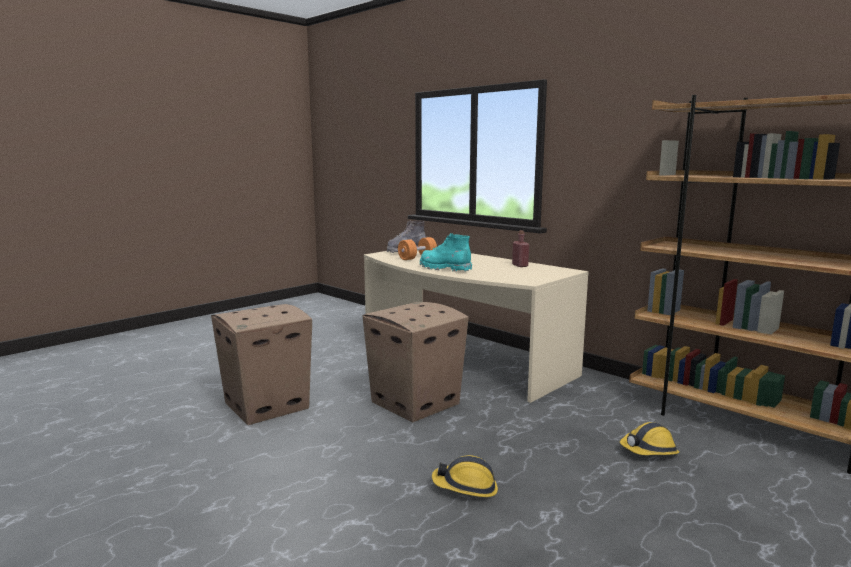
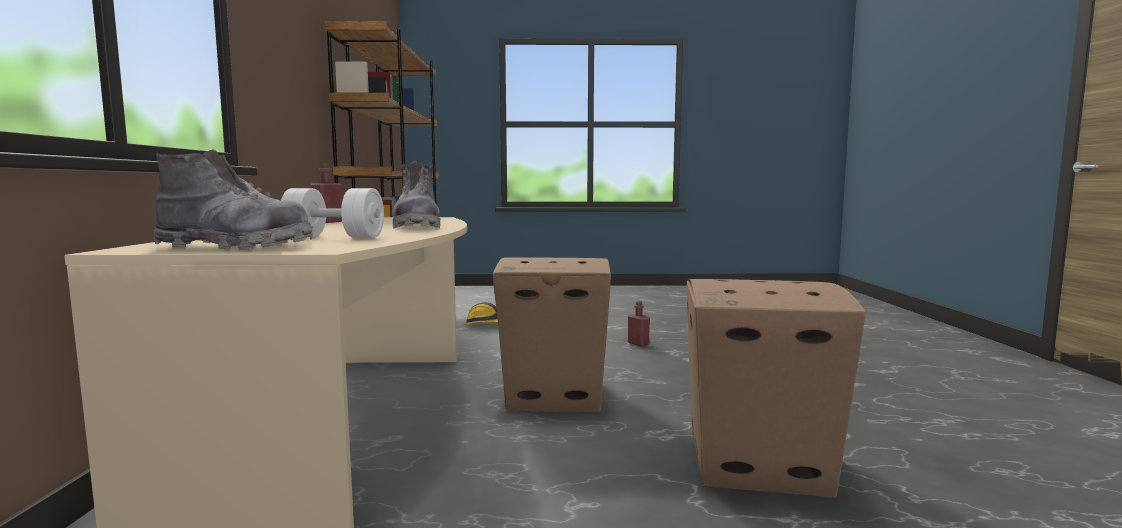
camera: 135 degrees left, 5 degrees down
(417, 258) = (334, 237): orange dumbbell -> white dumbbell
(445, 268) = (417, 227): turquoise boot -> grey boot
(466, 487) = (638, 343): hard hat -> red bottle

